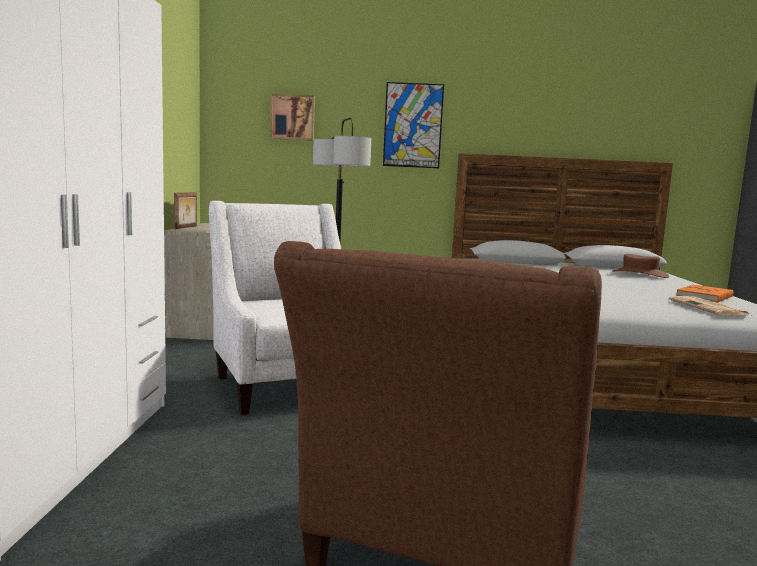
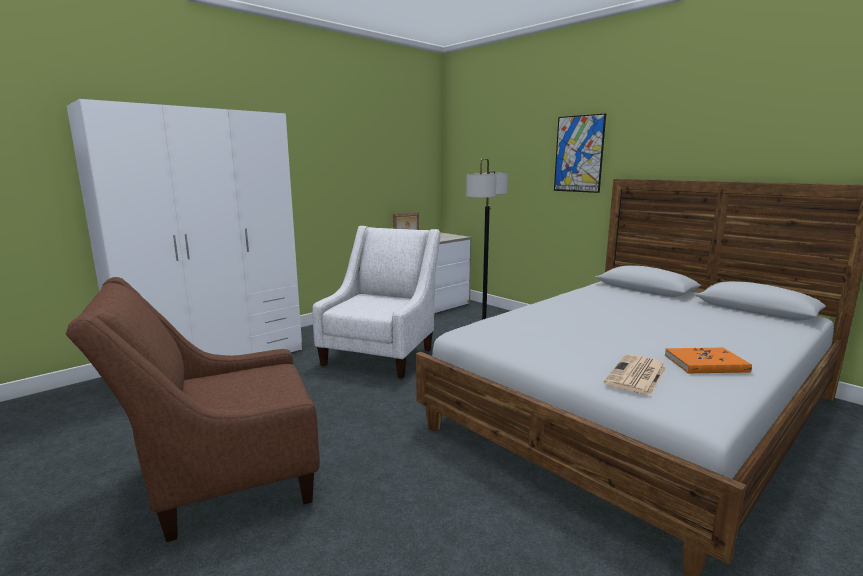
camera: 45 degrees right, 5 degrees up
(292, 117) = (494, 153): picture -> none
(639, 274) = (744, 323): brown hat -> none

